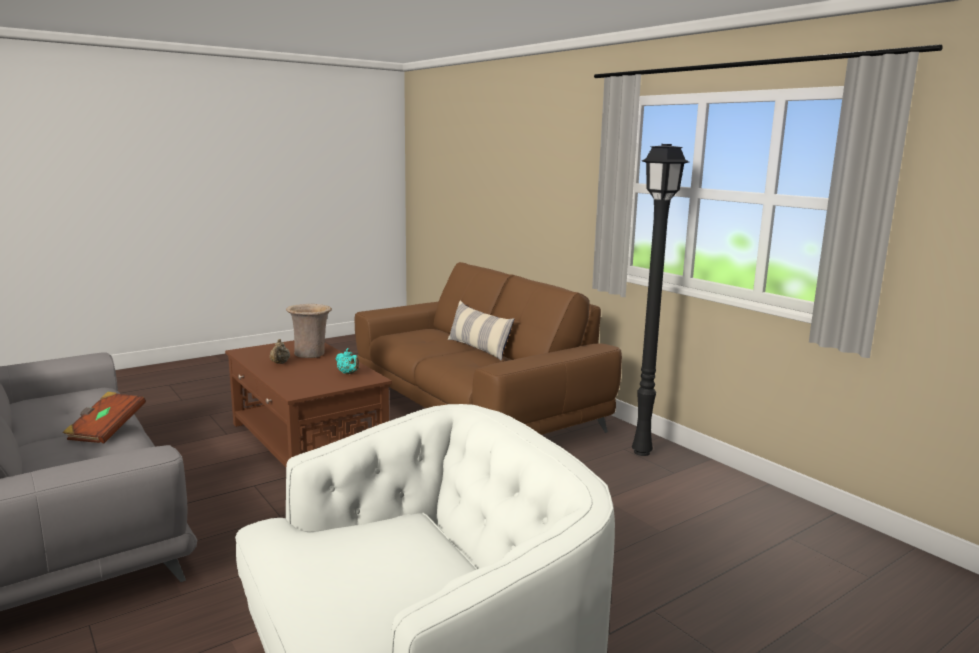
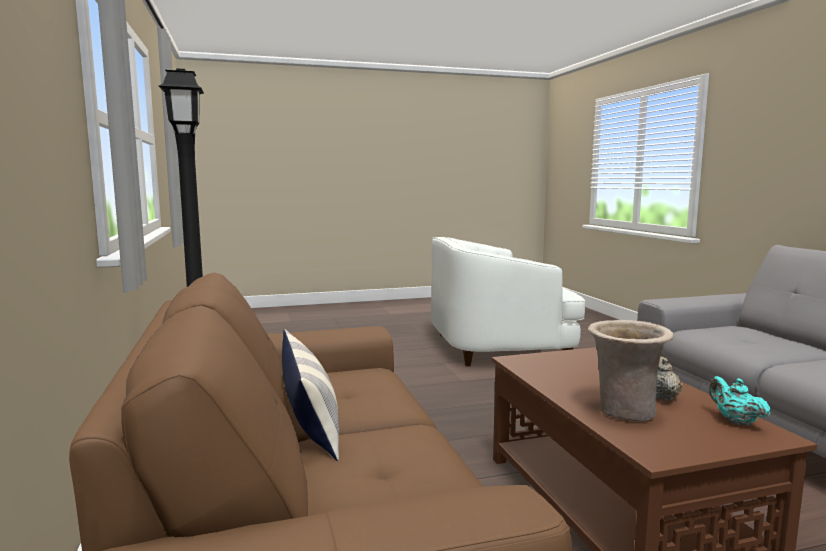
camera: 160 degrees left, 5 degrees down
(106, 430) = (768, 351): brown book -> none
(348, 373) = (547, 369): turquoise teapot -> turquoise teapot (735, 421)

